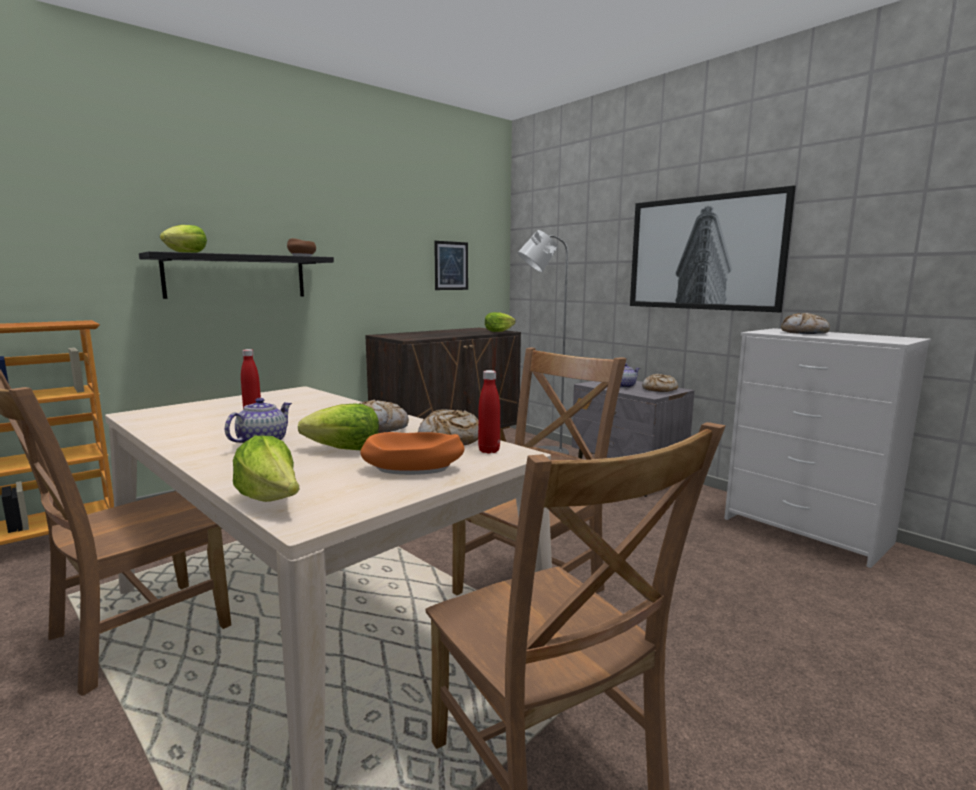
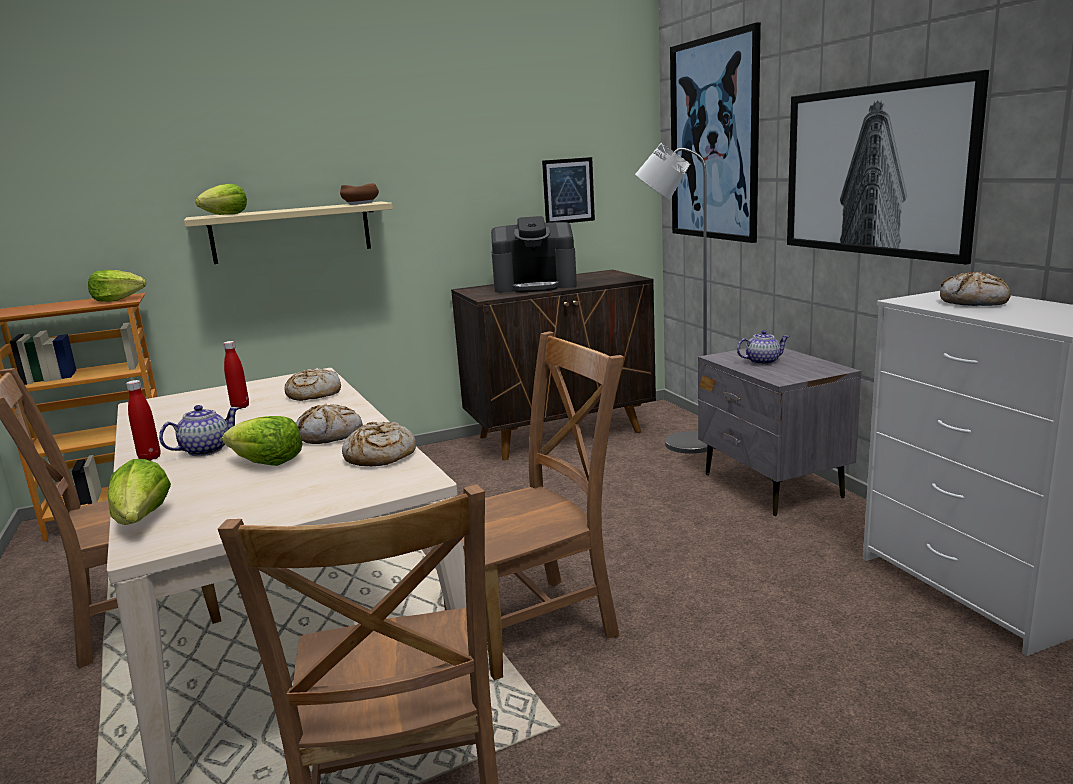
camera: 20 degrees right, 5 degrees up
(236, 276) = (291, 232): black shelf -> beige shelf
(413, 469) = (298, 494): orange bowl -> none
(436, 334) = (535, 286): none -> coffee machine
(489, 451) = (398, 474): red bottle -> red bottle (150, 458)
(498, 331) = (624, 278): lettuce -> lettuce (118, 300)
(561, 235) = (713, 140): none -> picture
(659, 389) = (807, 369): bread -> bread (313, 394)

